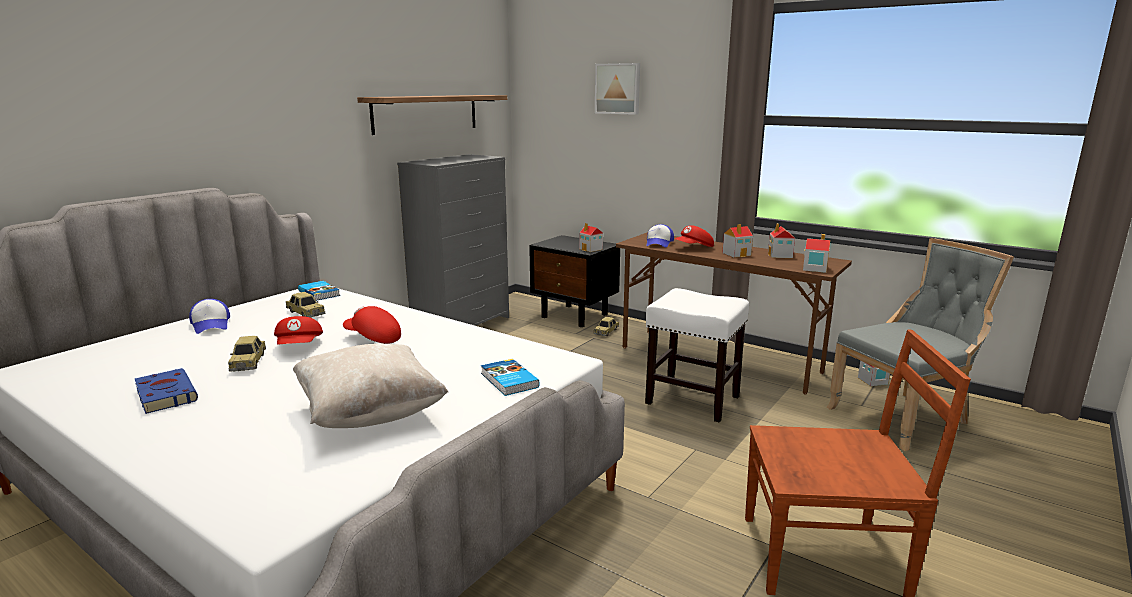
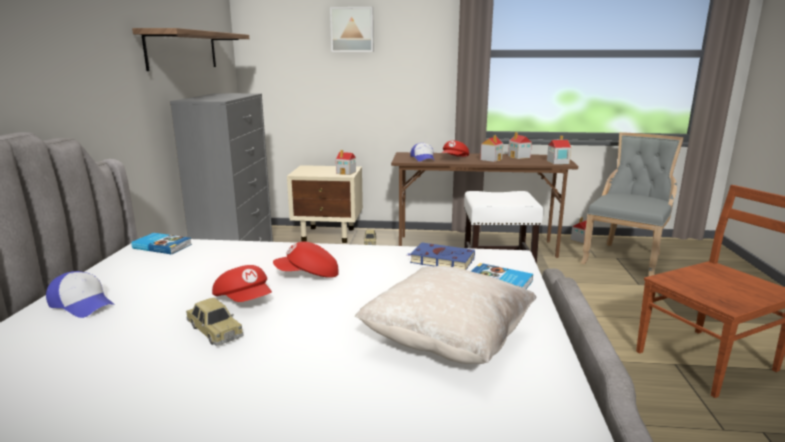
camera: 30 degrees left, 0 degrees up
(165, 394) = (174, 395): blue book -> blue book (440, 260)
(305, 313) = (184, 268): toy car -> none
(575, 316) = (329, 235): black nightstand -> beige nightstand

